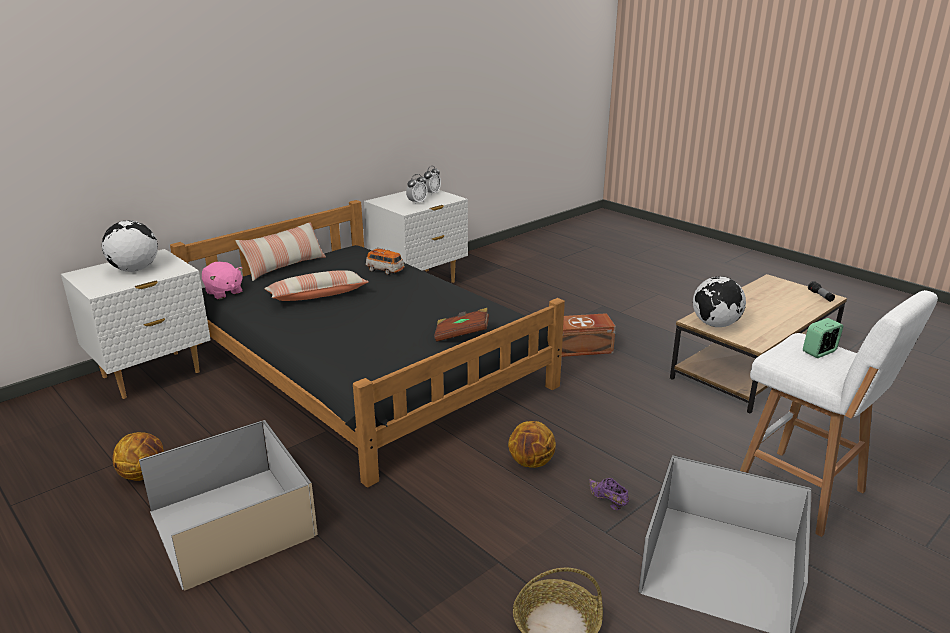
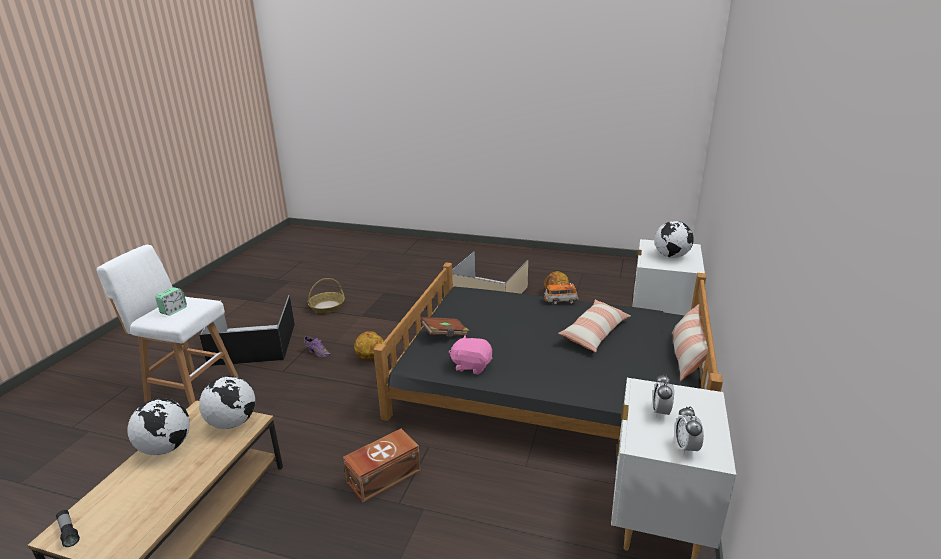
camera: 150 degrees right, 0 degrees up
(224, 293) = (663, 316): pink plush toy -> pink plush toy (471, 366)
(385, 270) = (593, 379): toy car -> toy car (560, 301)
(773, 323) = (166, 447): none -> globe

